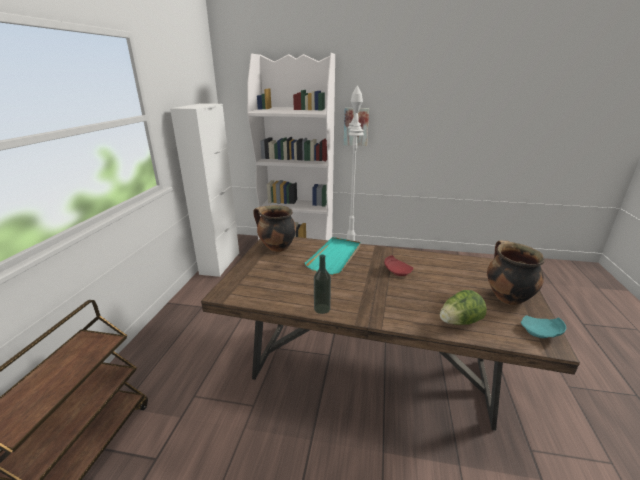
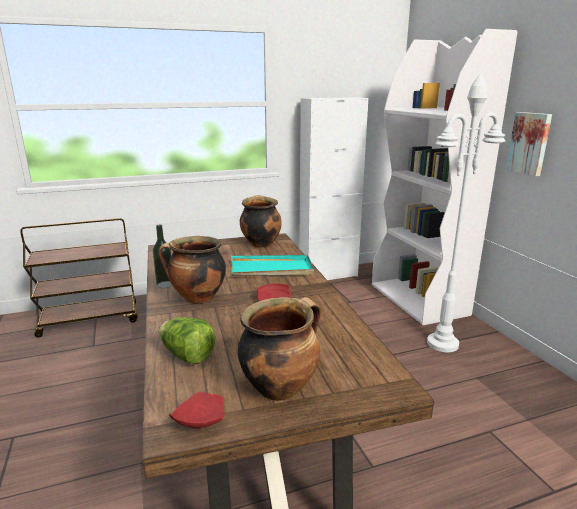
camera: 60 degrees right, 5 degrees down
(365, 299) = (197, 298): none -> cooking pot
(541, 333) = (199, 421): turquoise plate -> red plate

